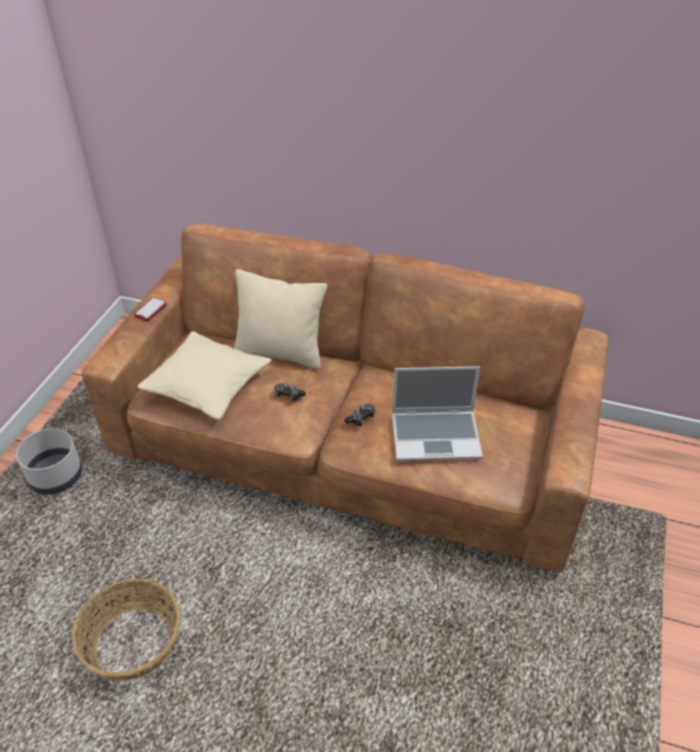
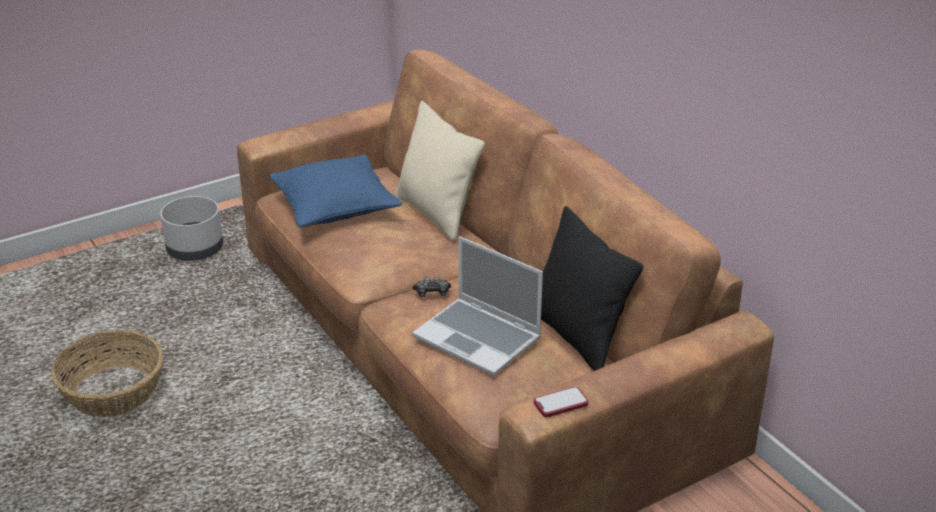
camera: 40 degrees right, 10 degrees down
(151, 310) = (344, 120): phone -> phone (560, 403)
(207, 386) = (335, 206): beige pillow -> blue pillow
(288, 395) = (391, 244): game controller -> none
(479, 397) = (578, 336): none -> black pillow

